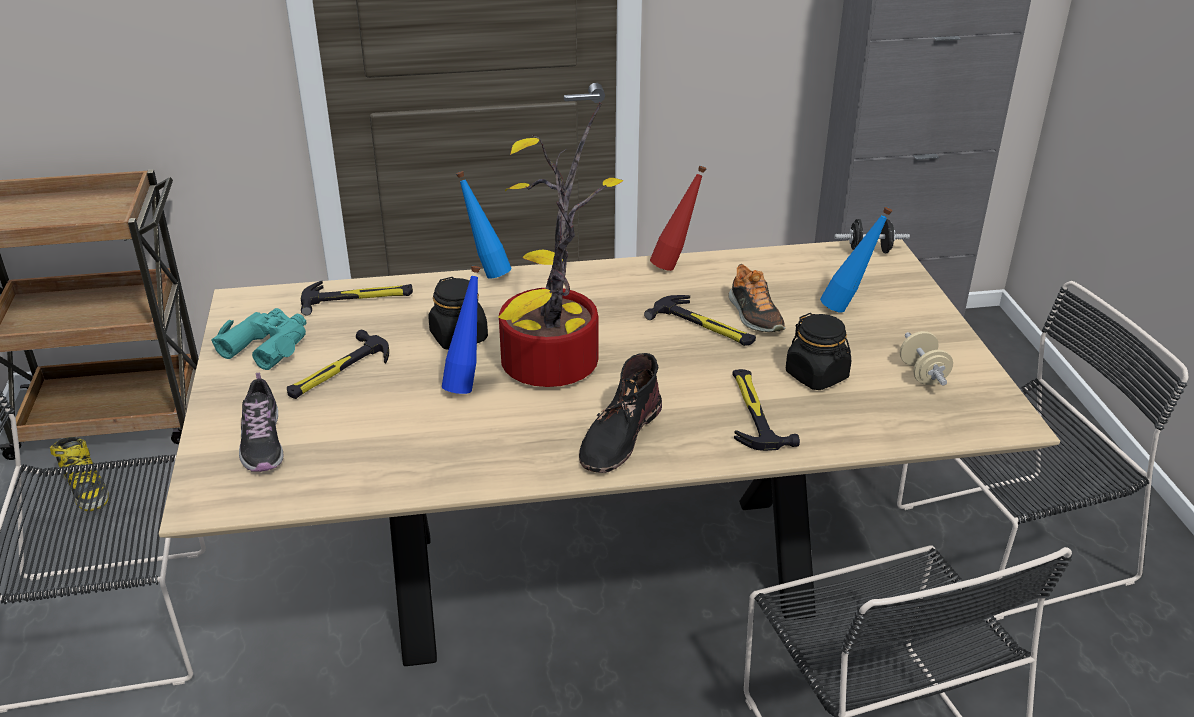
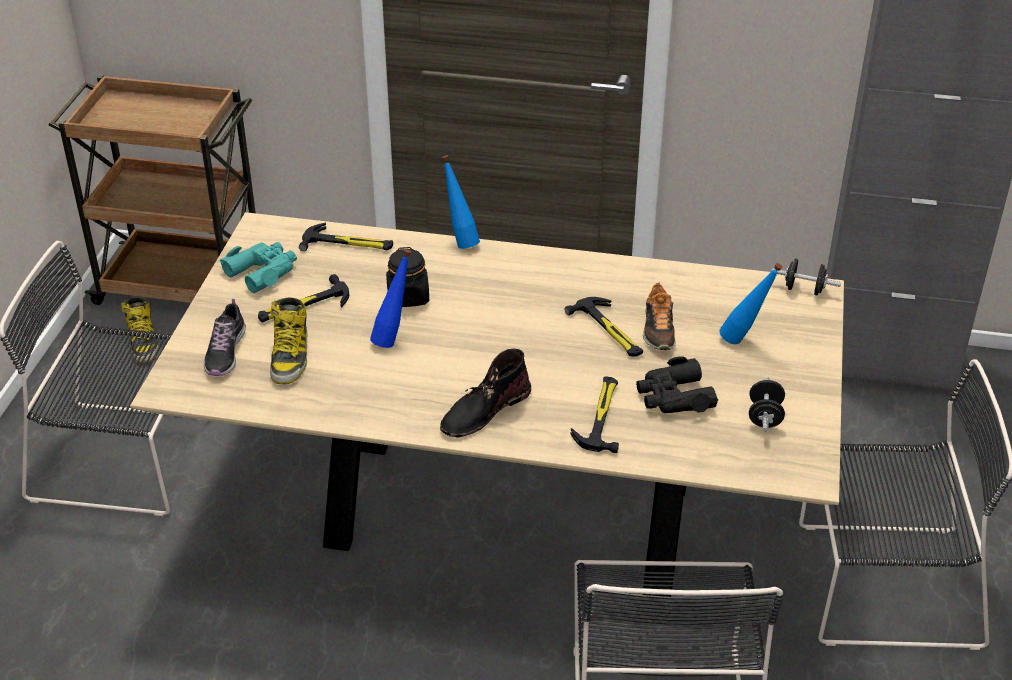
camera: 20 degrees right, 5 degrees up
(349, 428) = (290, 356): none -> boot
(555, 368) = (468, 341): potted plant -> none
(675, 265) = (621, 267): red bottle -> none
(817, 376) = (674, 397): black jar -> black binoculars
(922, 374) = (764, 416): beige dumbbell -> black dumbbell

